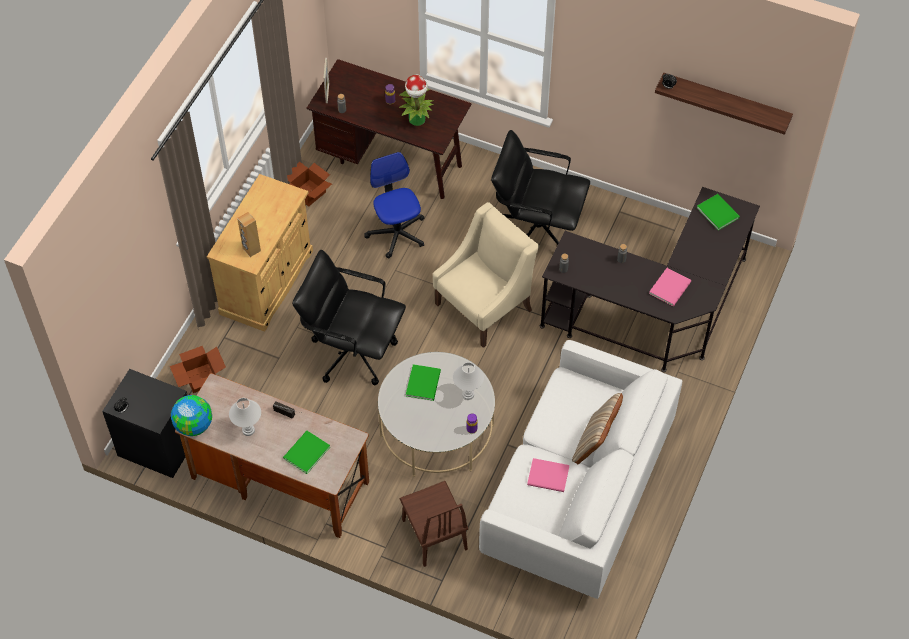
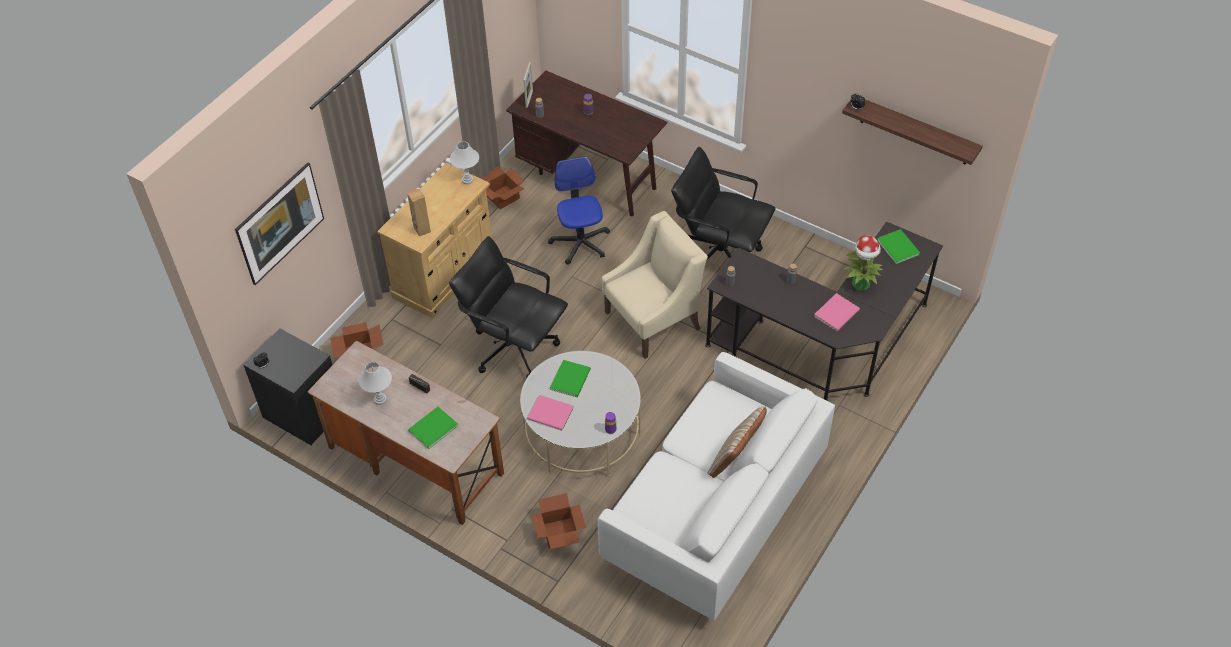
camera: 10 degrees right, 5 degrees down
(129, 281) = (284, 236): none -> picture
(193, 425) = (327, 388): globe -> none
(417, 119) = (611, 131): potted plant -> potted plant (861, 284)
(434, 534) = (559, 534): brown chair -> cardboard box
(468, 394) = (613, 395): white table lamp -> white table lamp (467, 180)
(549, 477) = (681, 487): pink book -> pink book (551, 415)

